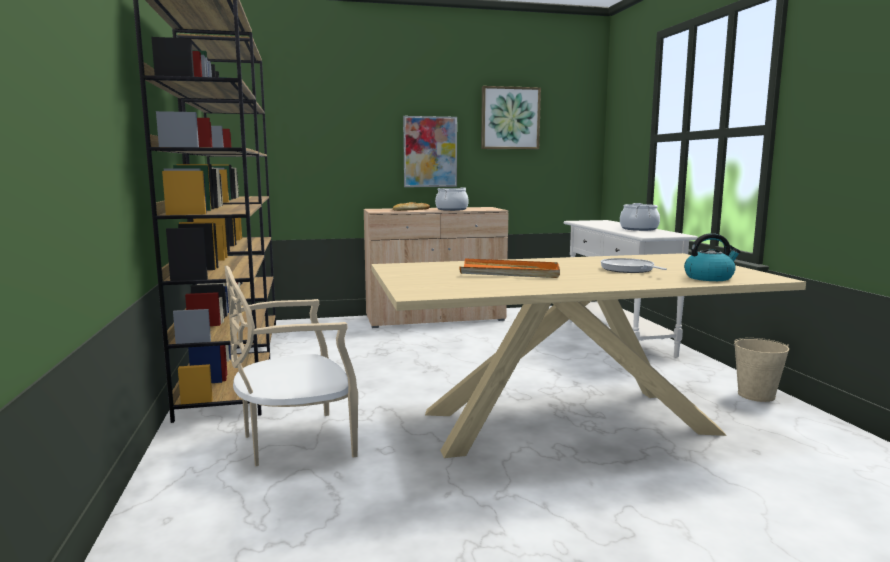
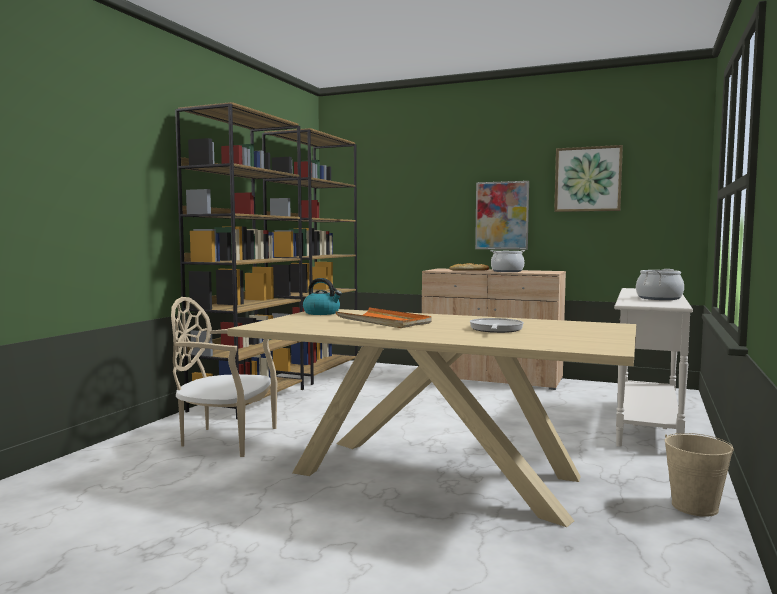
camera: 35 degrees right, 5 degrees down
(709, 278) = (539, 342): kettle -> kettle (322, 313)

